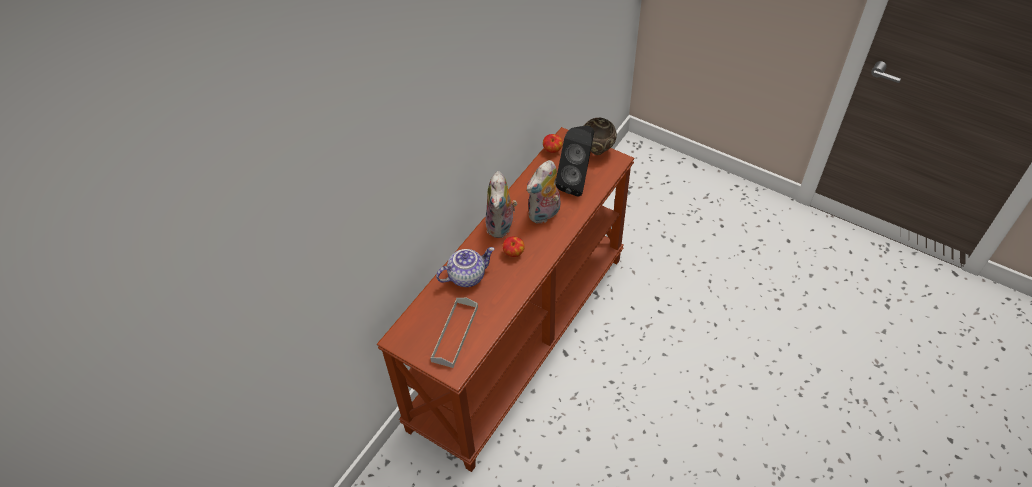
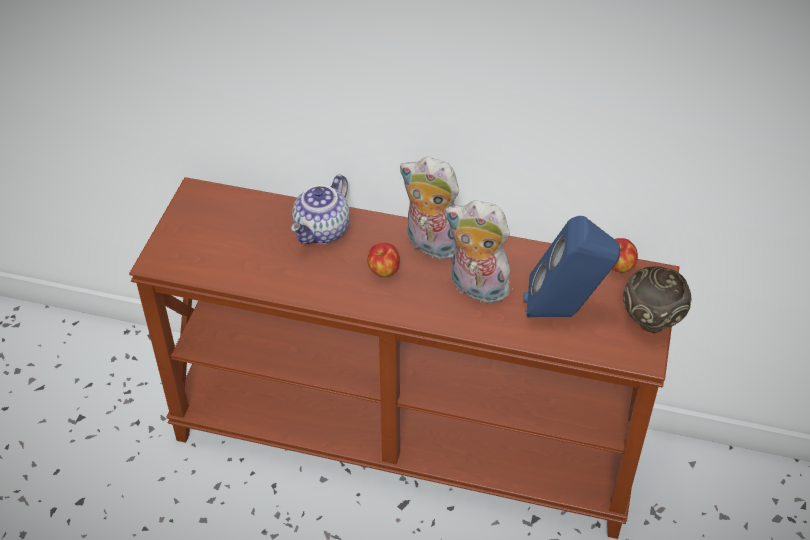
camera: 70 degrees right, 5 degrees down
(455, 334) = (219, 245): grey tray -> none
(467, 275) = (323, 231): teapot -> teapot turned 75 degrees clockwise
(502, 226) = (430, 245): plush toy -> plush toy turned 45 degrees clockwise
(577, 182) = (564, 313): black speaker -> blue speaker

